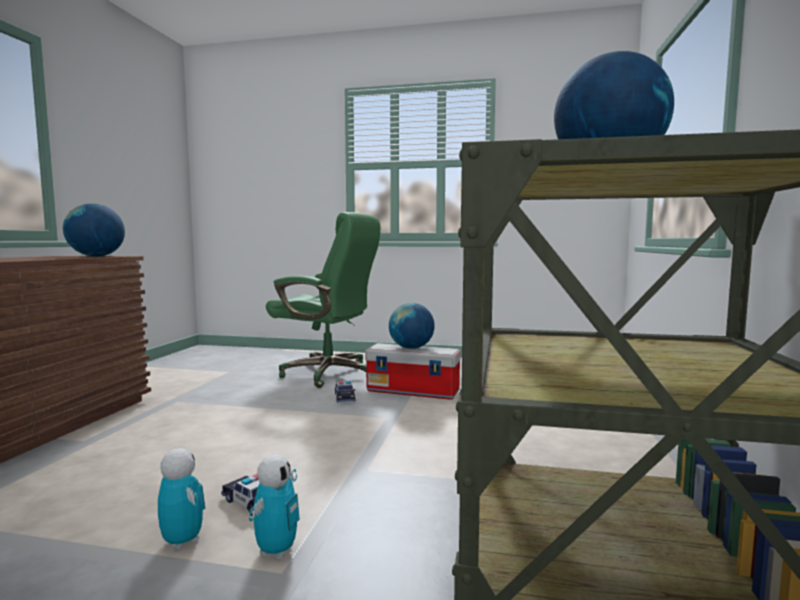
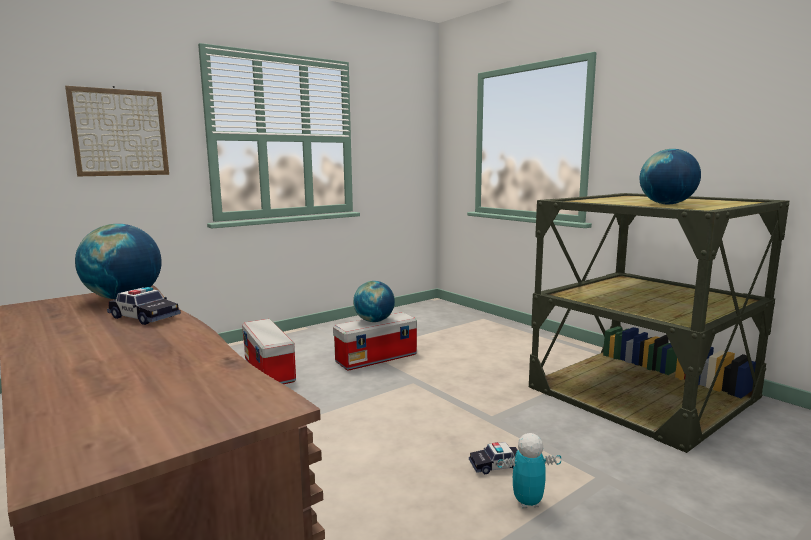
camera: 50 degrees left, 5 degrees up
(276, 550) = (569, 472): toy robot -> none
(284, 166) = (119, 131): none -> picture
(326, 374) = (270, 370): green office chair -> storage box
(344, 397) = (346, 382): toy car -> toy car (144, 317)

